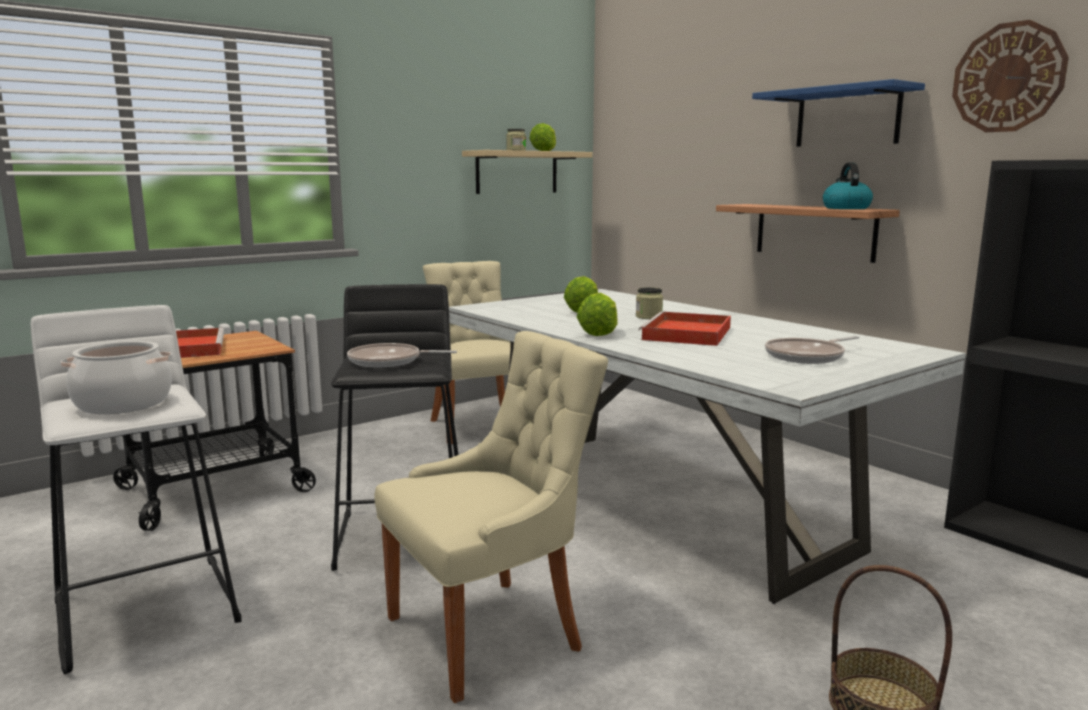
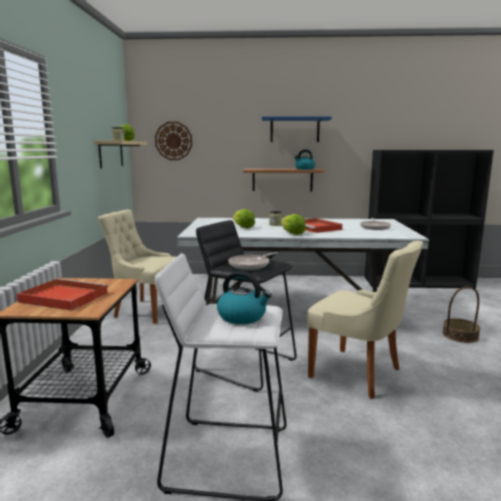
camera: 50 degrees left, 0 degrees up
(124, 403) = (242, 317): cooking pot -> kettle
(490, 631) = (358, 373): beige chair -> beige chair turned 120 degrees clockwise
(1008, 77) = (359, 118): wall clock -> wall clock (173, 141)

